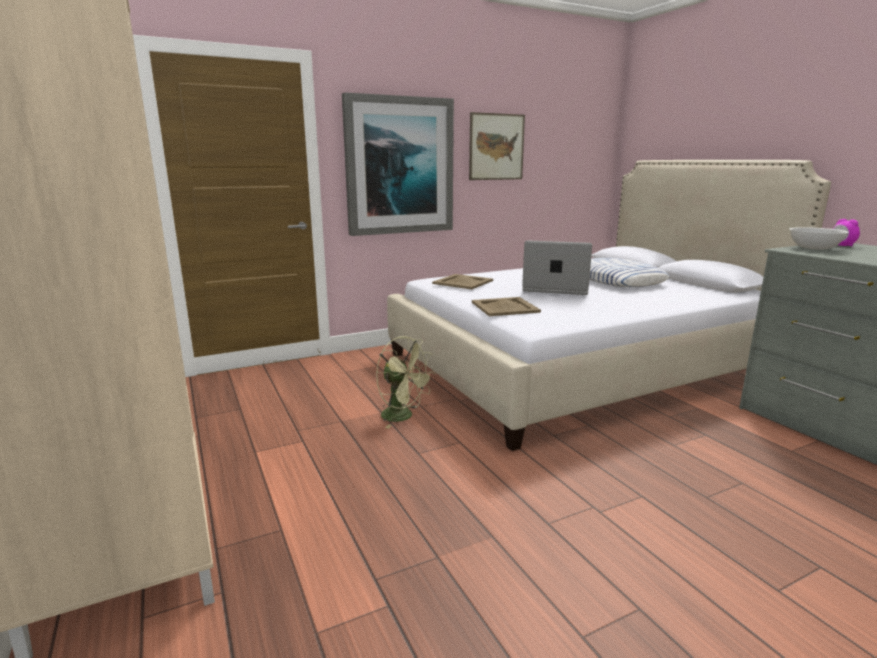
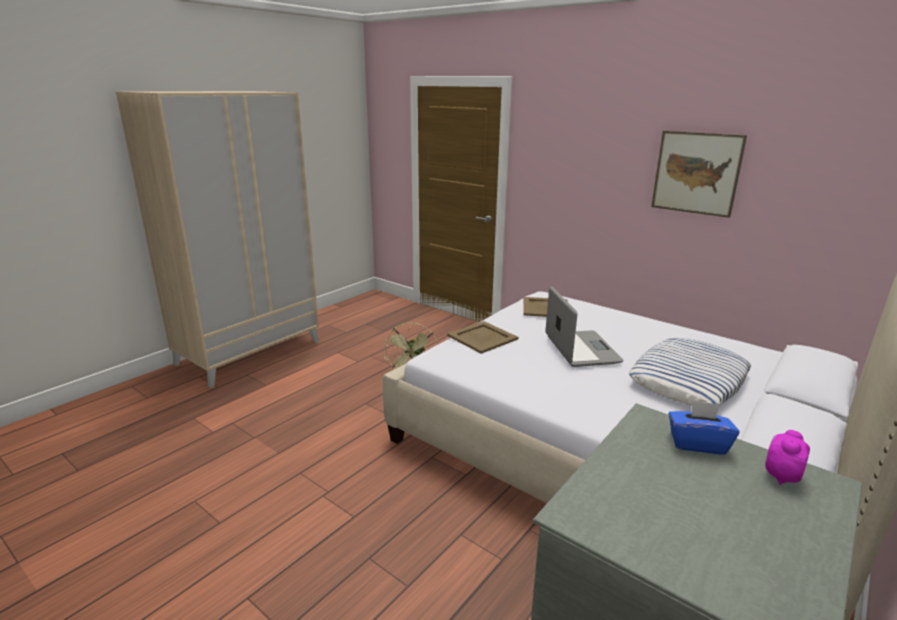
camera: 65 degrees right, 5 degrees up
(399, 166) = (574, 181): picture -> none
(814, 248) = (697, 443): white bowl -> blue tissue box

